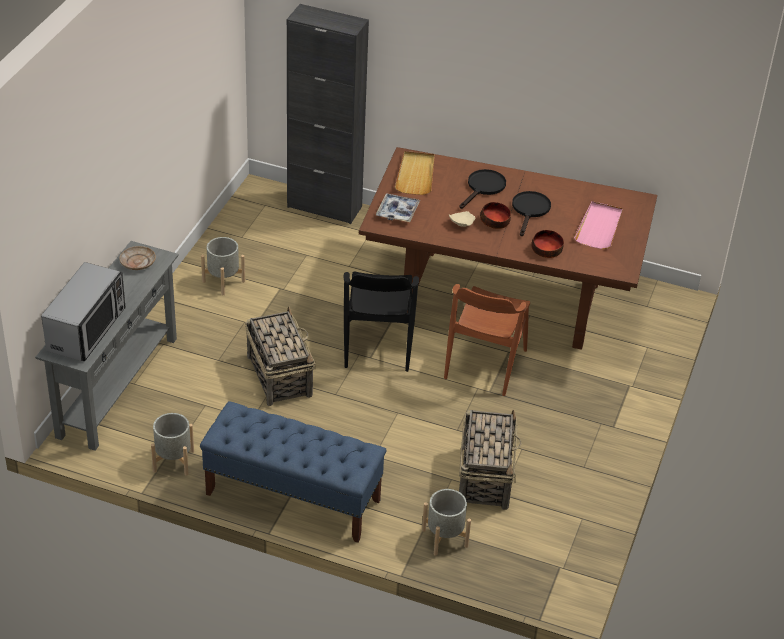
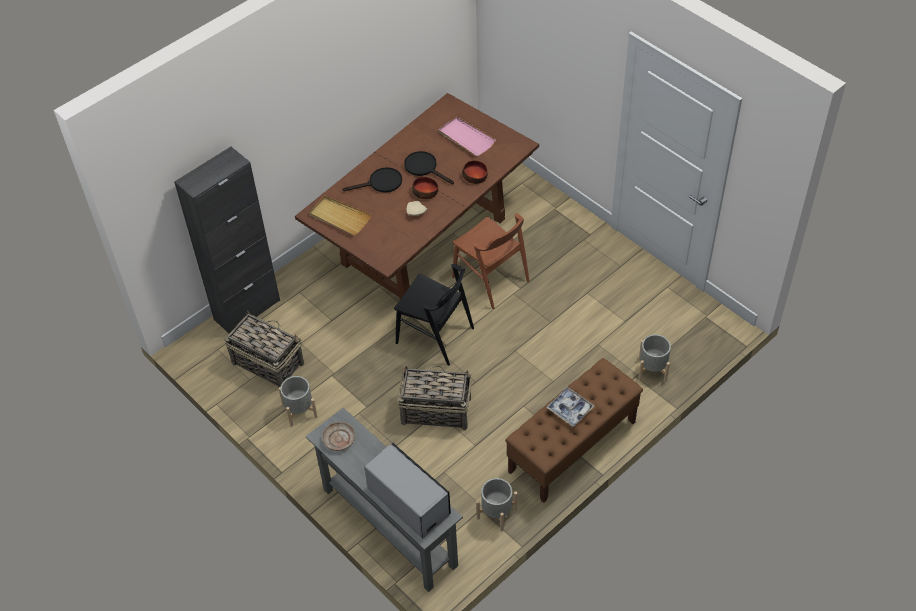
camera: 60 degrees left, 10 degrees up
(292, 497) = (572, 447): blue bench -> brown bench
(397, 212) = (379, 245): tray -> tray (570, 409)
(483, 188) = (381, 183): black frying pan -> black frying pan turned 105 degrees clockwise
(485, 476) = (604, 324): basket -> basket (267, 363)

